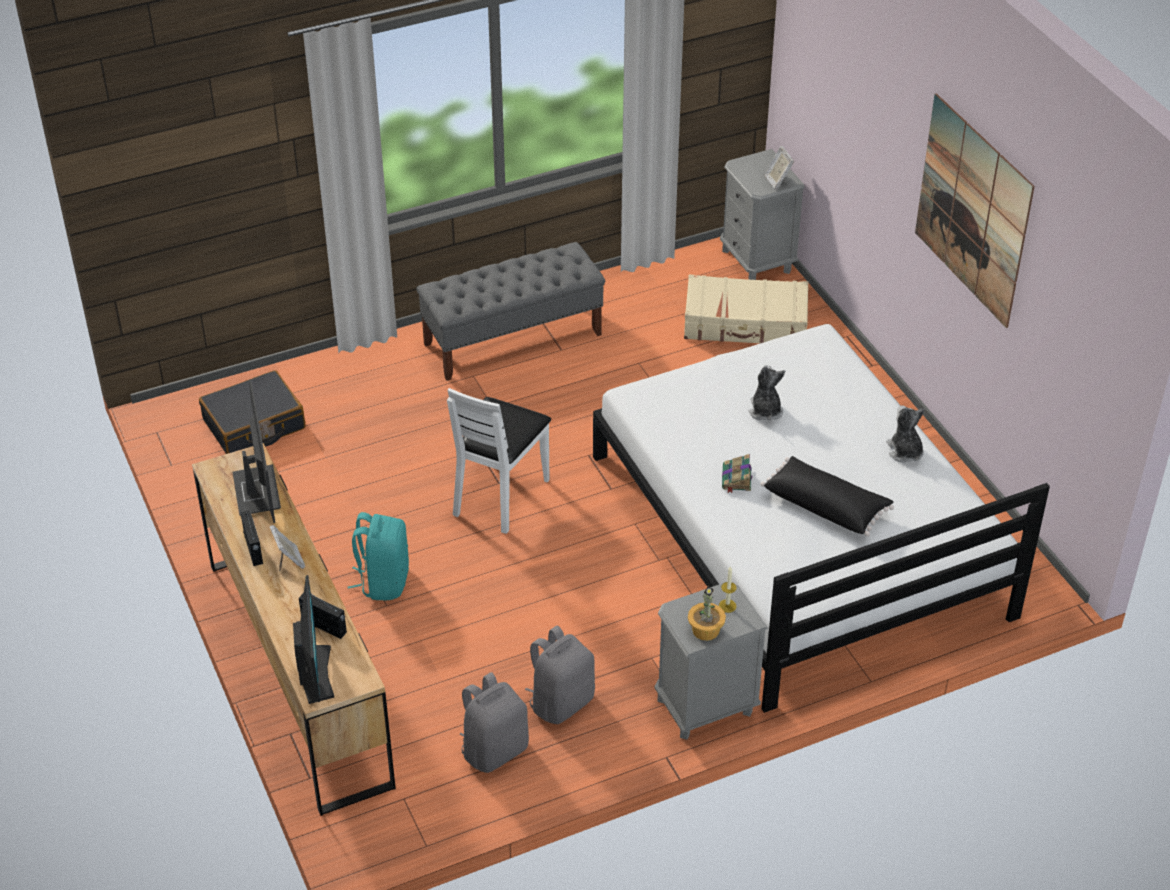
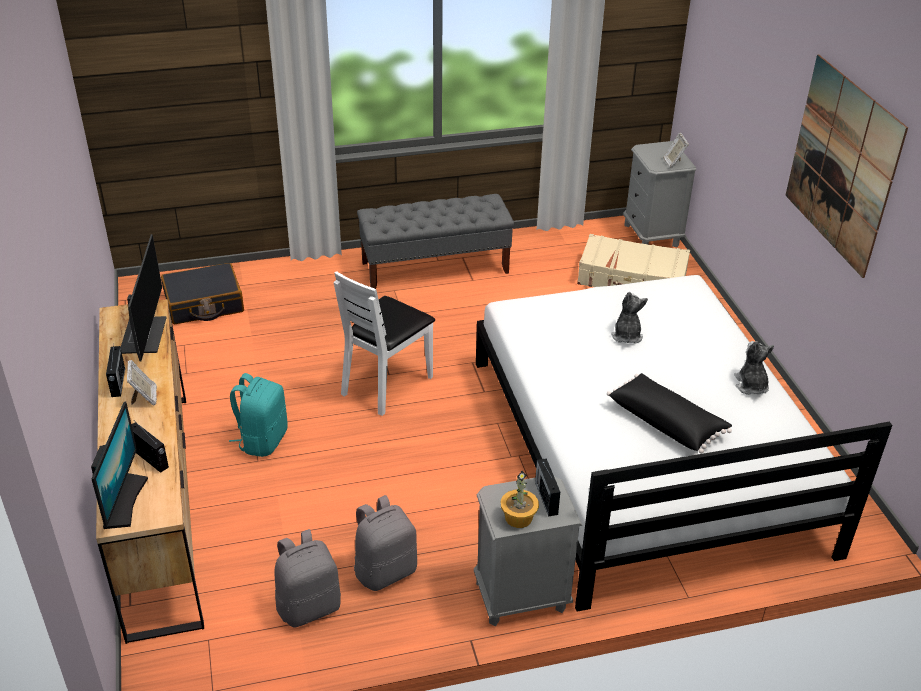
camera: 10 degrees right, 5 degrees down
(727, 606) = (546, 497): candle -> radio
(736, 479) = (586, 388): book -> none

